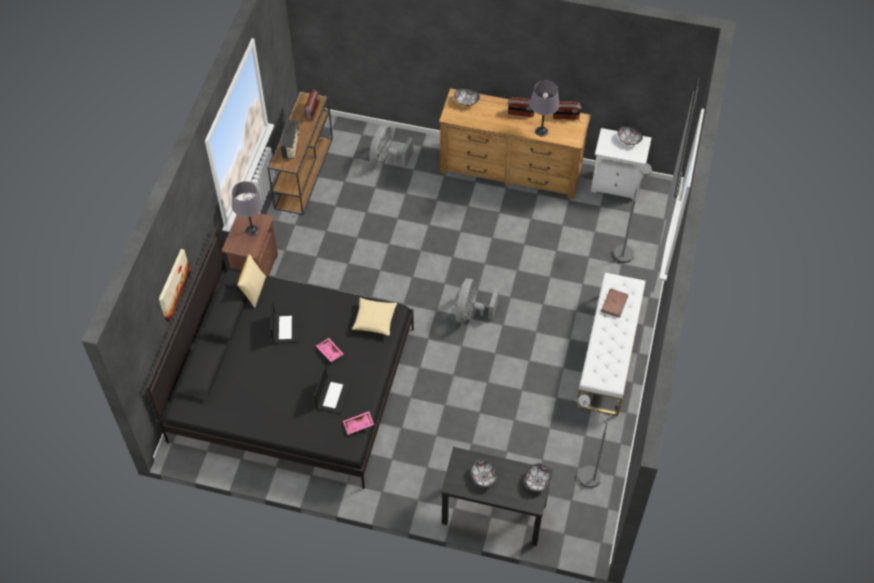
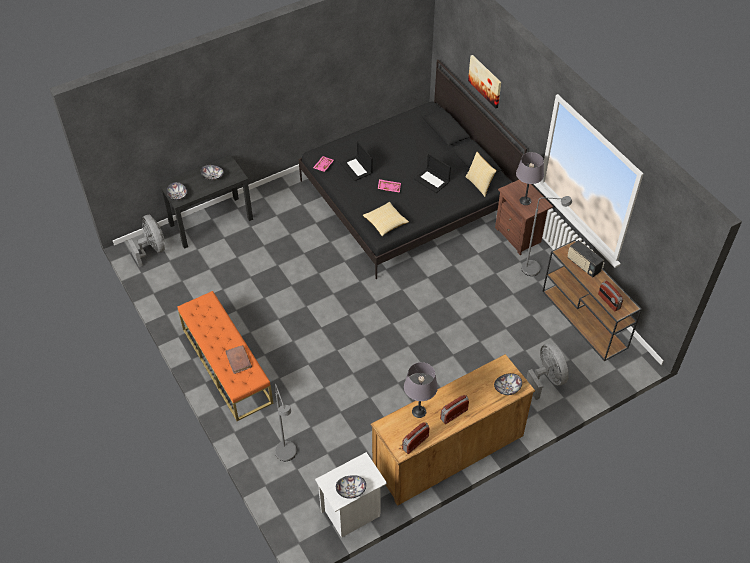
camera: 135 degrees right, 5 degrees down
(470, 312) = (351, 318): grey fan -> grey fan (152, 249)
(584, 473) = (174, 281): grey floor lamp -> grey floor lamp (536, 269)
(608, 354) = (226, 365): white bench -> orange bench

